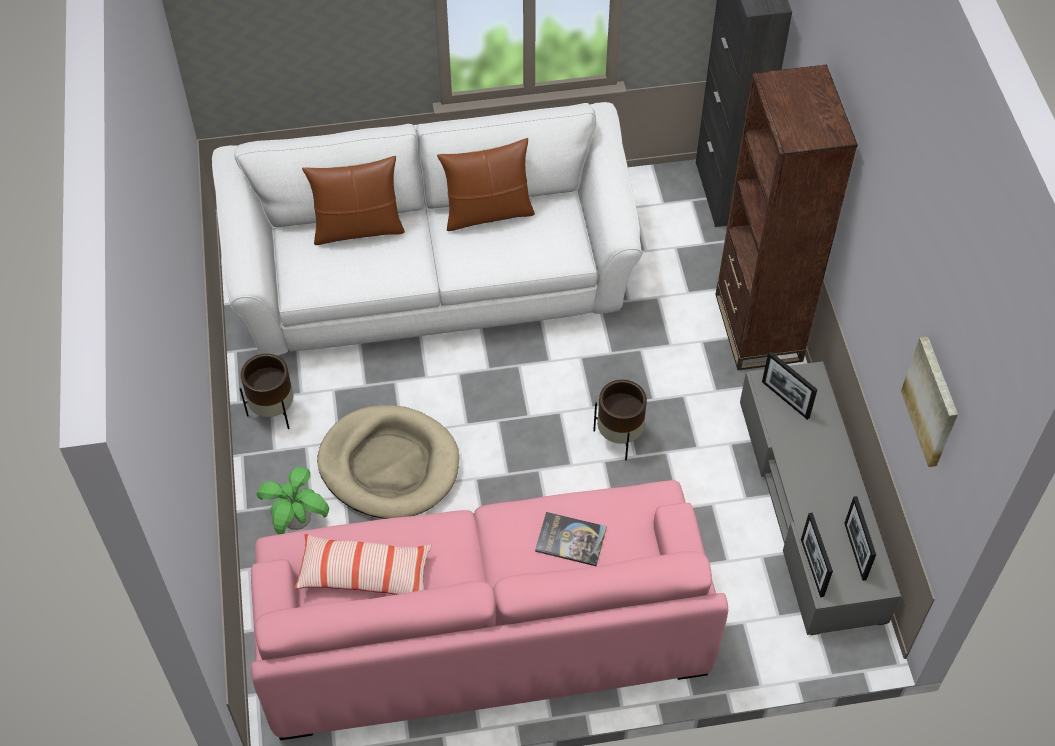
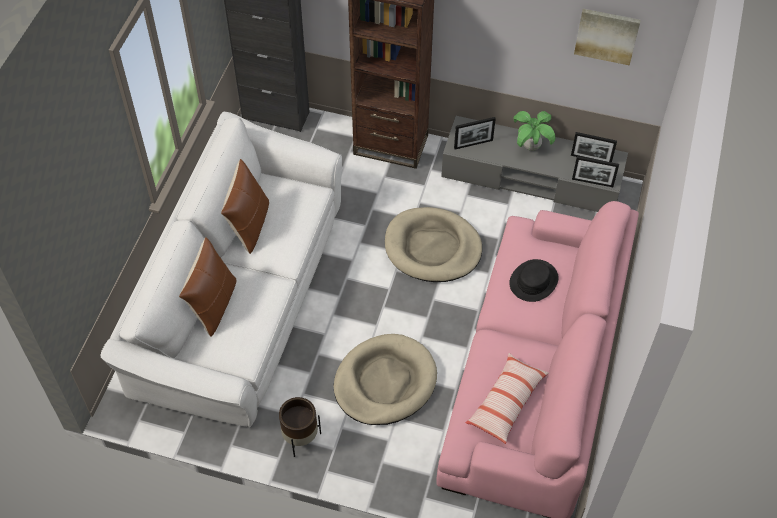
camera: 65 degrees left, 0 degrees up
(298, 522) = (402, 454): potted plant -> potted plant (531, 146)
(571, 539) = (533, 281): book -> black hat
(619, 438) = (432, 248): brown planter -> beige dog bed

